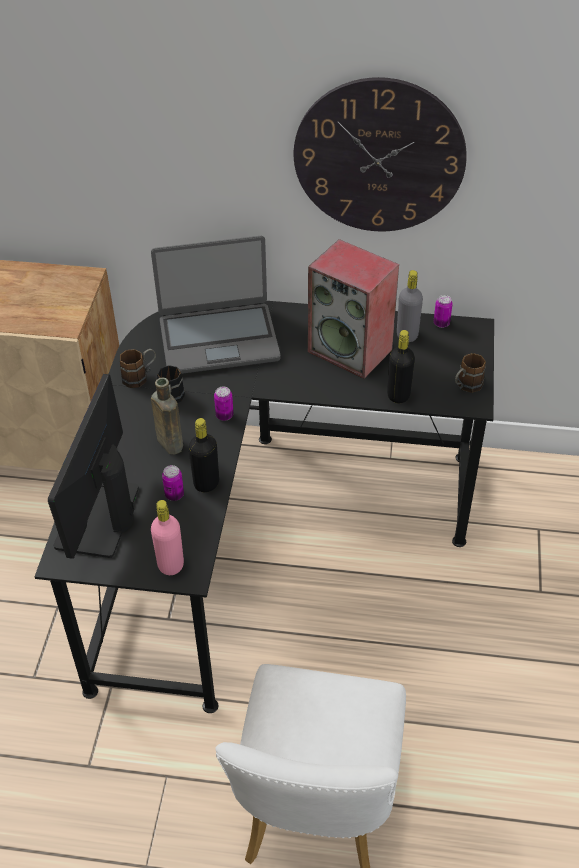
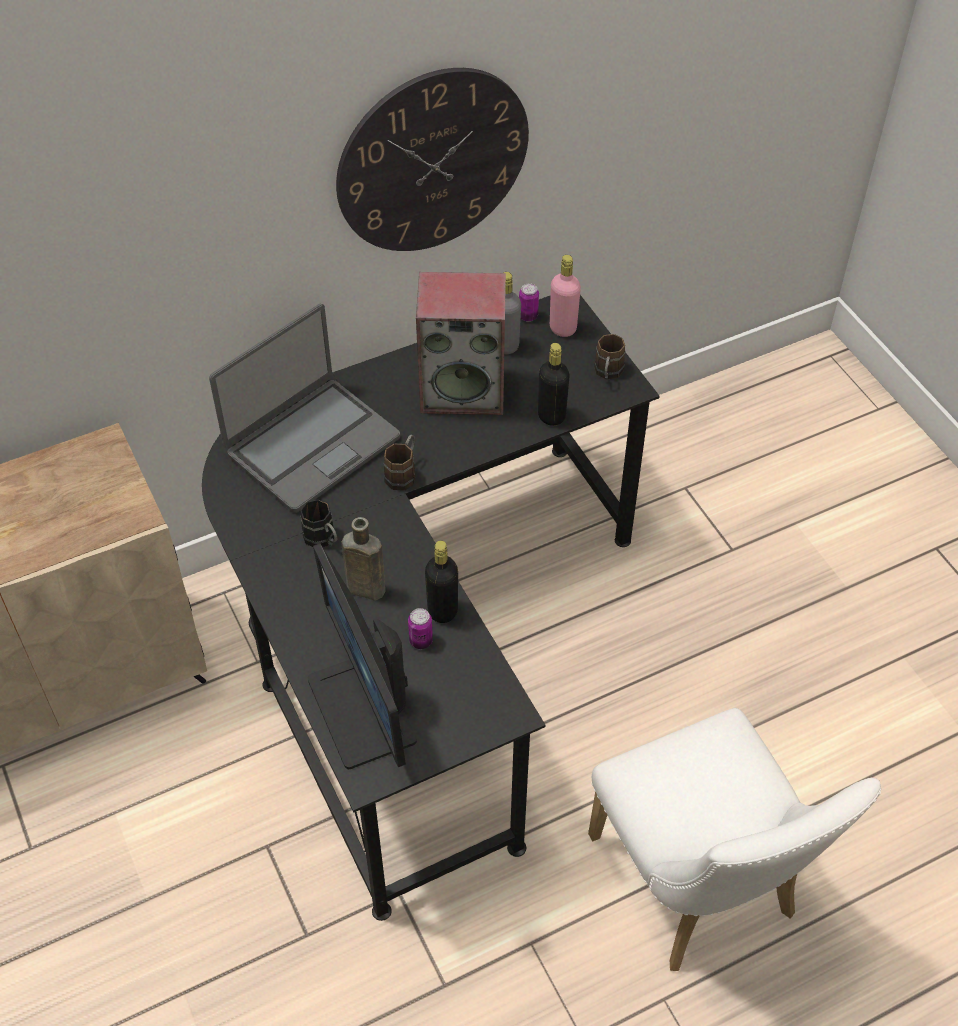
camera: 35 degrees left, 5 degrees up
(140, 377) = (264, 532): brown mug -> brown mug (403, 473)
(170, 565) = (483, 715): pink bottle -> pink bottle (563, 328)
(224, 415) = (395, 528): can -> none

